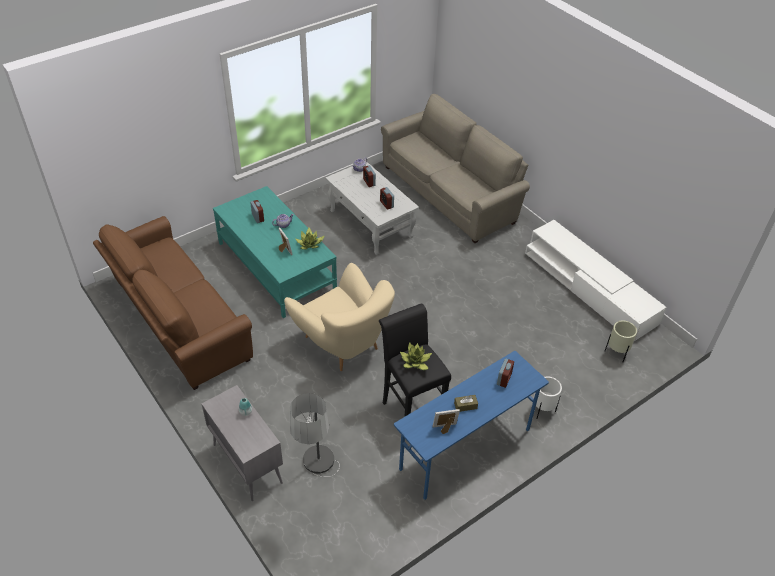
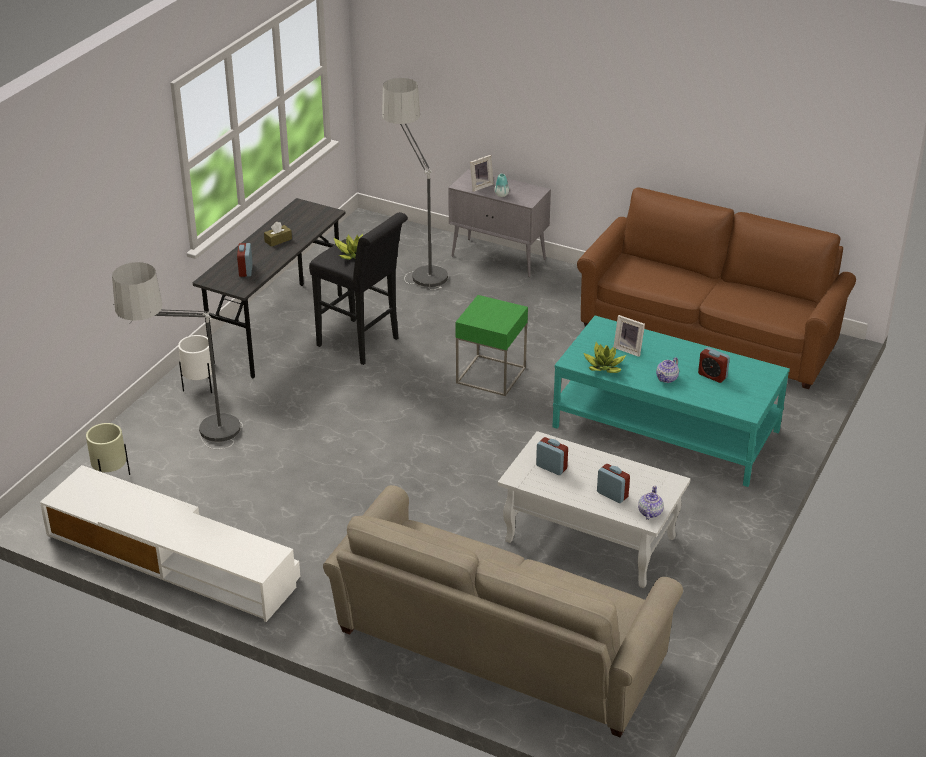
camera: 155 degrees right, 10 degrees down
(343, 343) = (491, 375): beige armchair -> green side table
(445, 429) = (290, 220): picture frame -> picture frame (480, 186)
(465, 450) = (278, 329): blue desk -> grey desk
(560, 360) = (192, 445): none -> floor lamp

